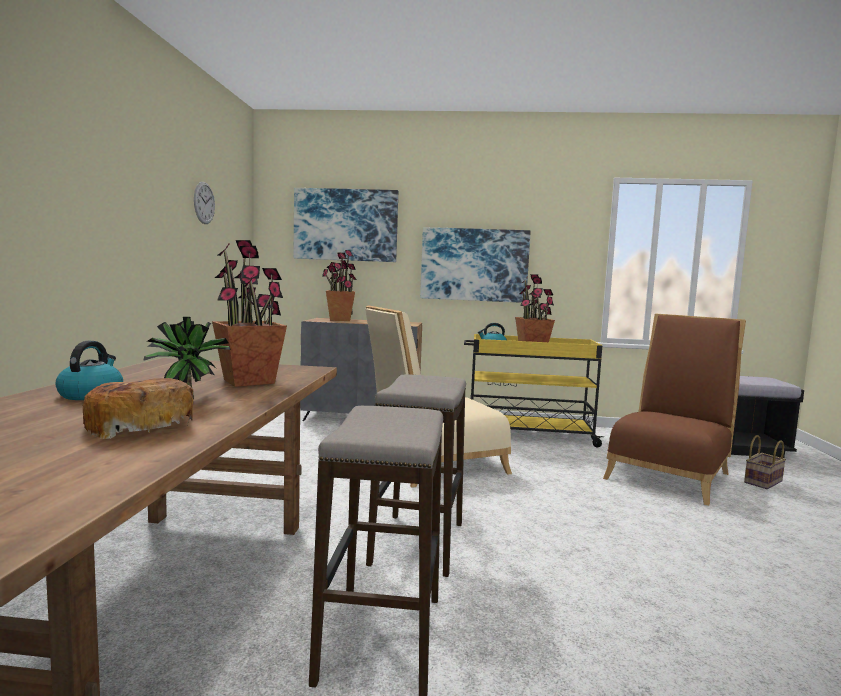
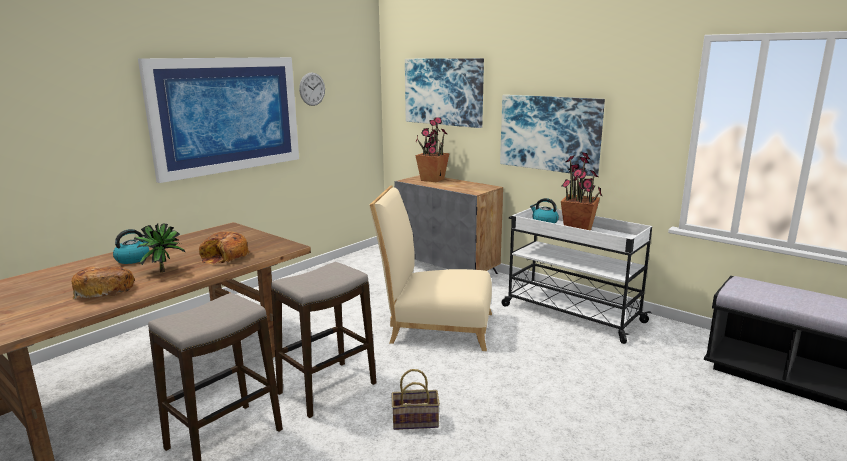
camera: 35 degrees right, 10 degrees up
(126, 210) = (227, 115): none -> picture
(249, 381) = (225, 257): potted plant -> bread
(526, 435) = (570, 313): yellow cart -> white cart
(670, 473) = (649, 392): brown chair -> none
(762, 481) = (752, 432): basket -> basket (416, 420)

